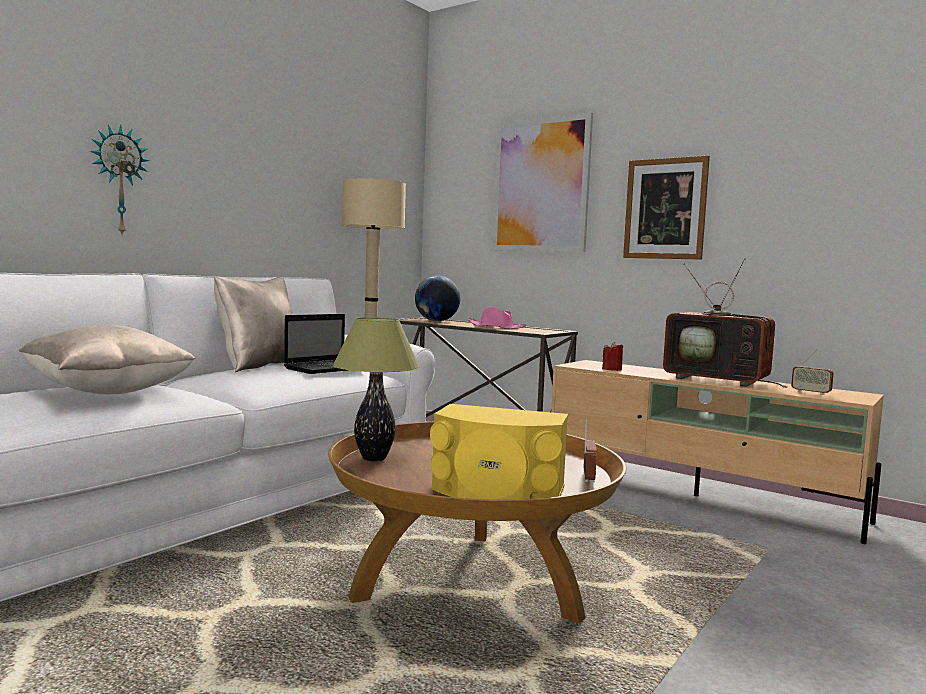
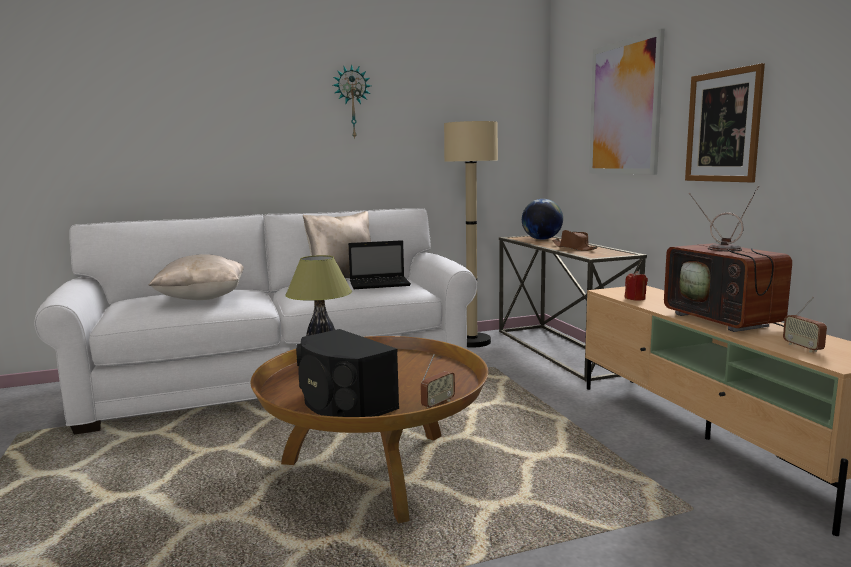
camera: 35 degrees right, 5 degrees up
(118, 181) = (259, 149): wall clock -> wall clock (352, 102)
(496, 327) = (574, 248): pink hat -> brown hat
(497, 491) = (343, 403): yellow speaker -> black speaker

